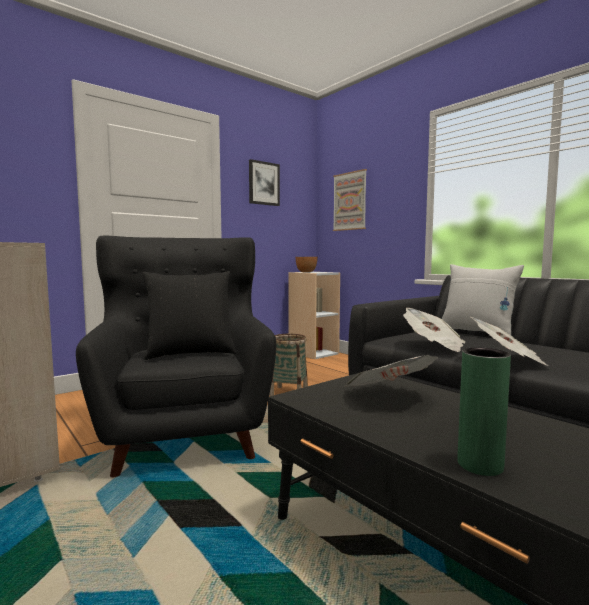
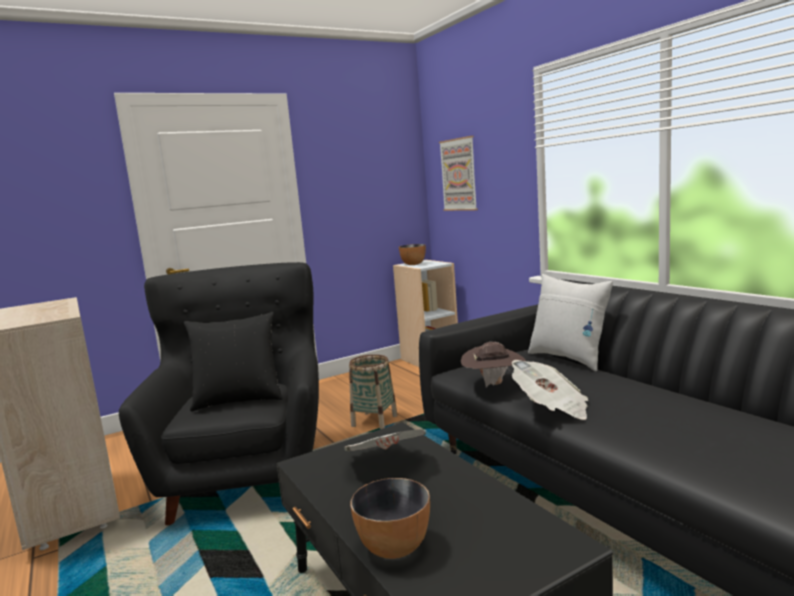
camera: 10 degrees right, 5 degrees up
(263, 183) = (351, 163): picture -> none
(434, 345) = (494, 384): newspaper -> brown hat
(480, 465) = (394, 547): green vase -> bowl

